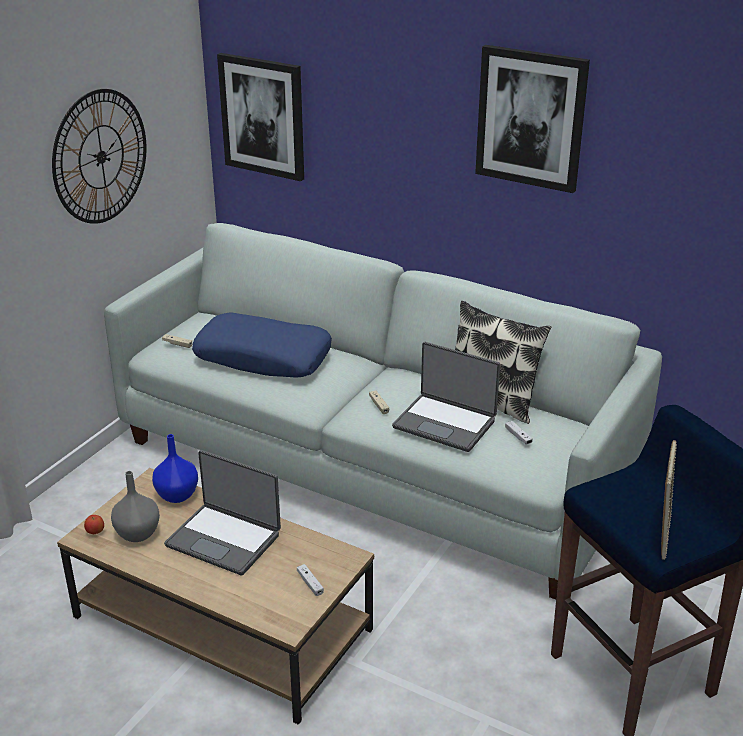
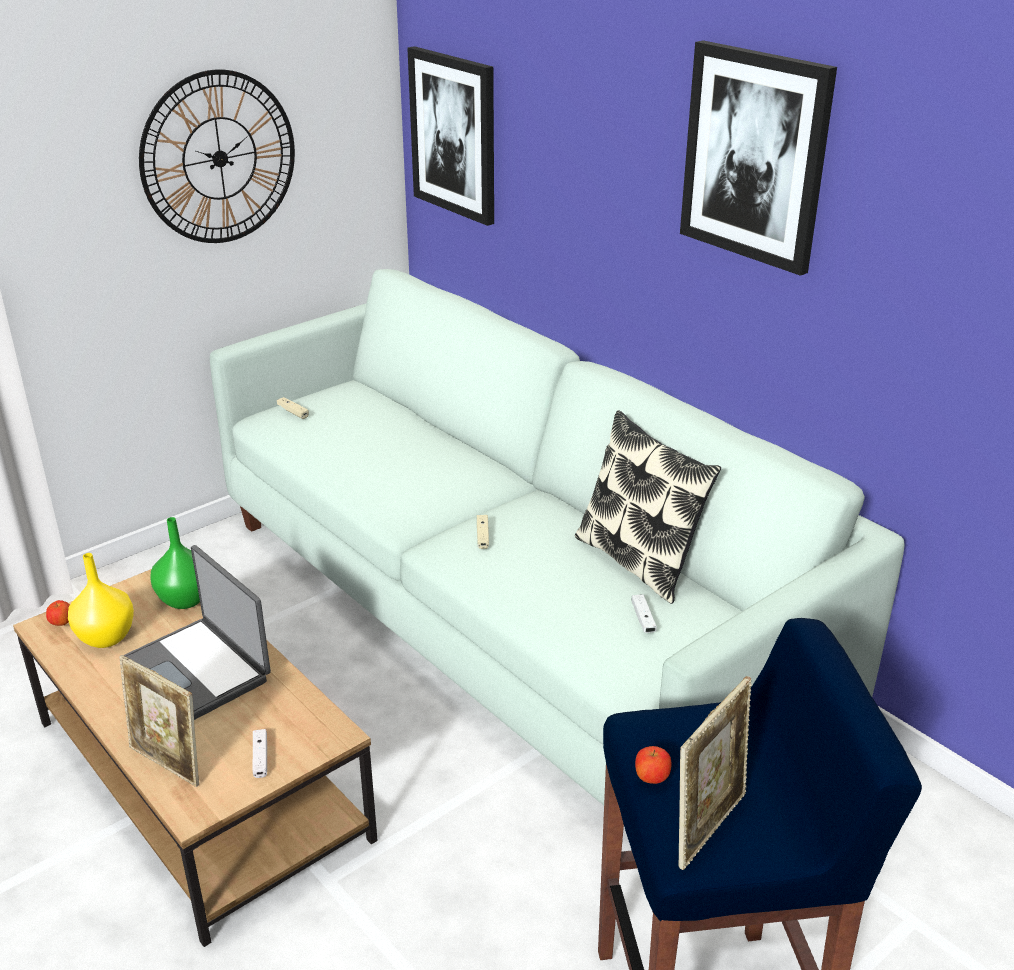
camera: 20 degrees right, 0 degrees up
(136, 534) = (105, 637): grey vase -> yellow vase
(177, 495) = (186, 599): blue vase -> green vase
(249, 603) = (168, 764): none -> picture frame
(263, 357) = (382, 447): blue pillow -> none
(445, 423) = (553, 578): laptop -> none
(616, 517) = (651, 778): none -> apple

